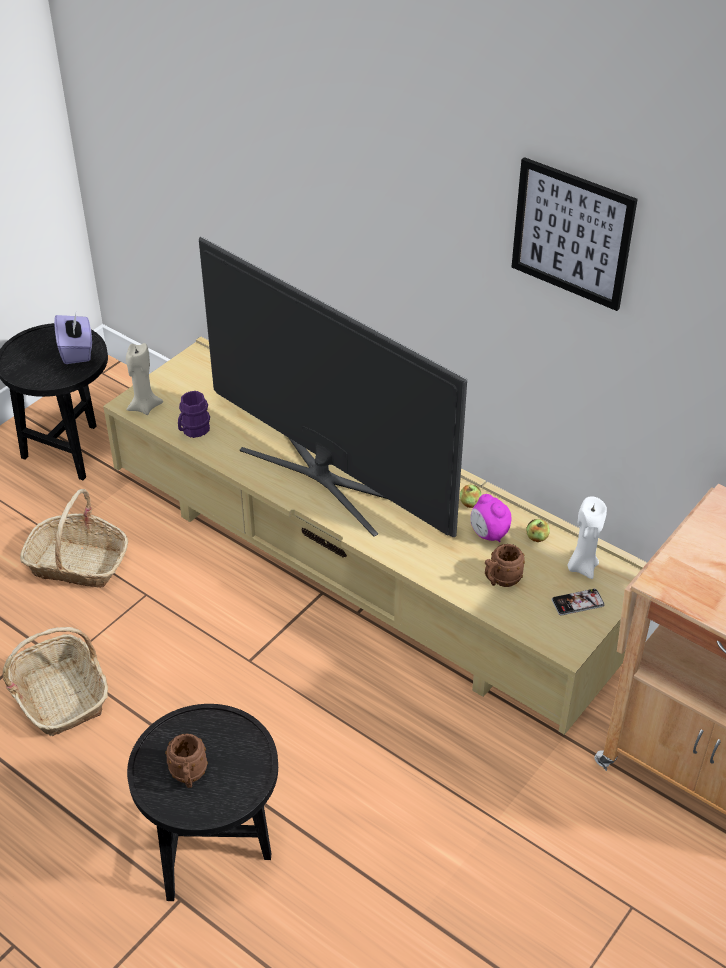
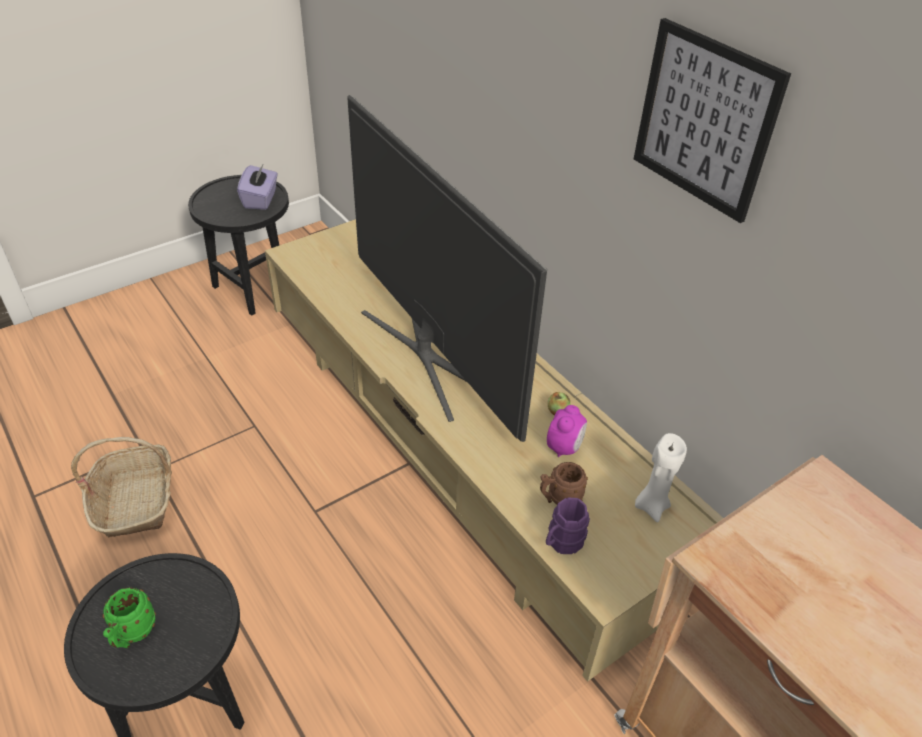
camera: 15 degrees right, 0 degrees up
(78, 563) = (212, 384): basket -> none
(144, 407) = (298, 258): beige candle -> none
(189, 777) = (132, 634): brown mug -> green mug
(193, 430) = (329, 286): purple mug -> purple mug (562, 542)
(488, 534) = (564, 447): alarm clock -> alarm clock turned 135 degrees counterclockwise
(536, 538) = (613, 462): apple -> none
(577, 602) = (633, 544): phone -> none

